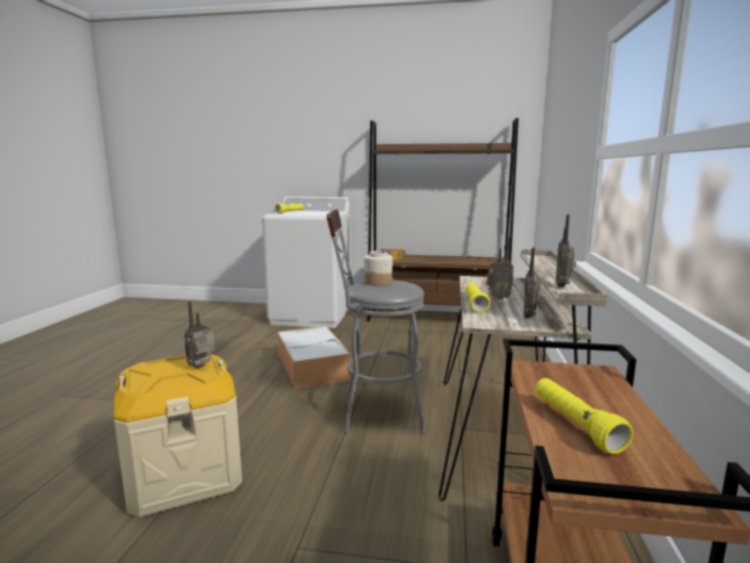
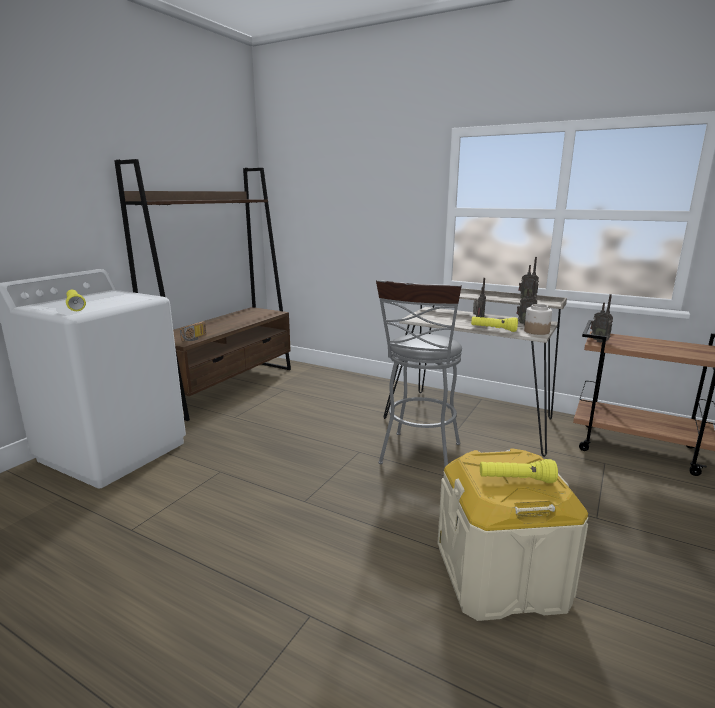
camera: 70 degrees left, 5 degrees up
(203, 366) = (501, 458): radio -> radio (599, 341)
(313, 367) = (295, 473): storage box -> none
(378, 282) = (417, 340): jar -> jar (536, 331)
(575, 425) = (667, 349): yellow flashlight -> yellow flashlight (516, 480)

